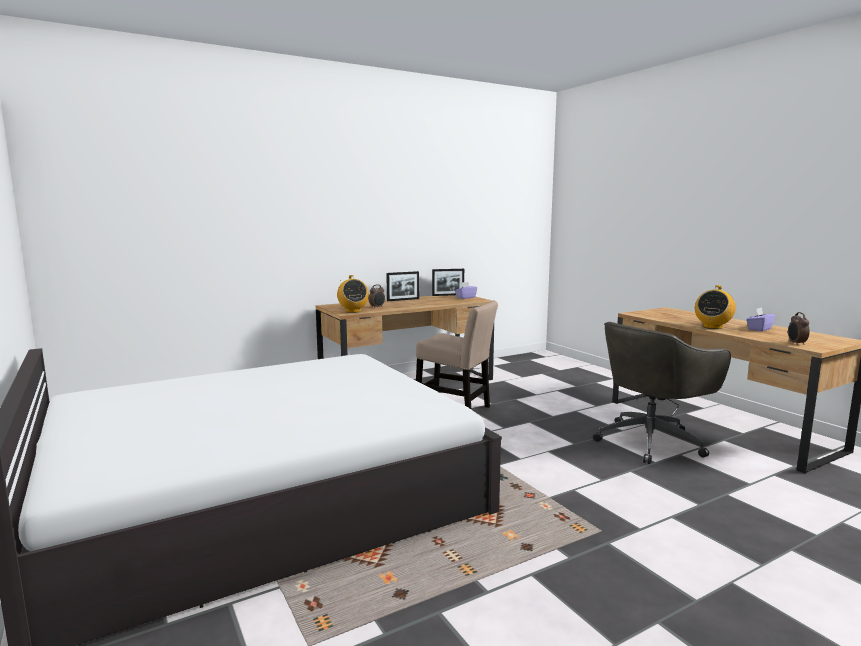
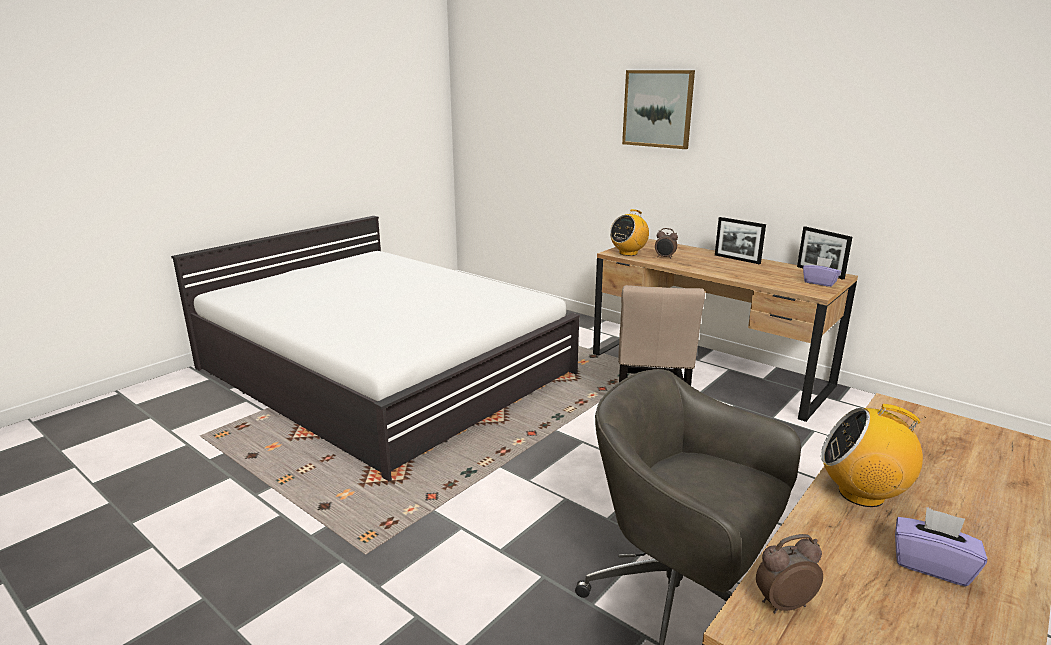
camera: 70 degrees right, 10 degrees up
(313, 199) = (658, 108): none -> picture

